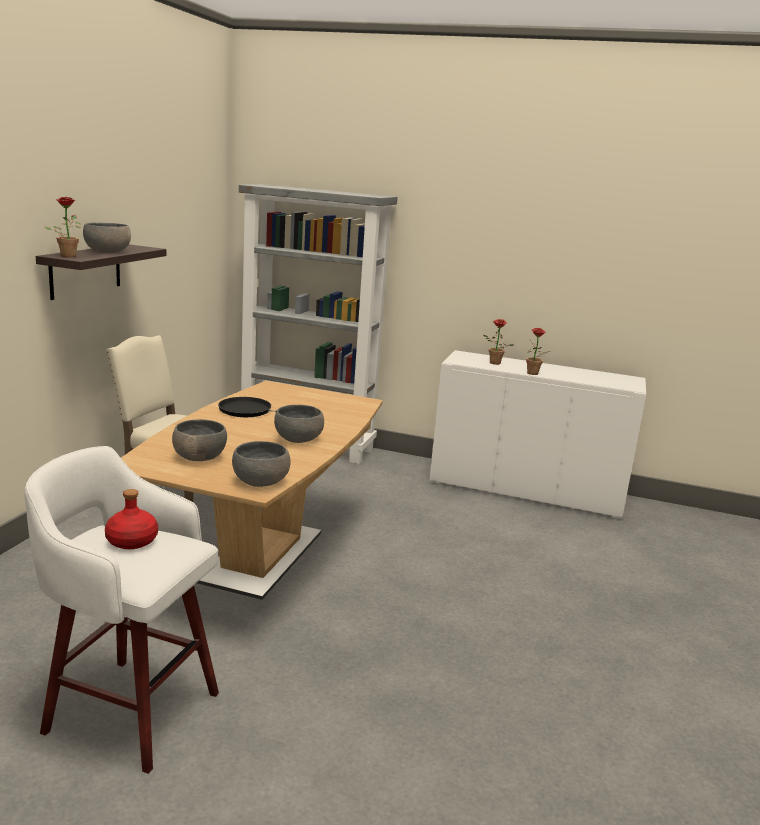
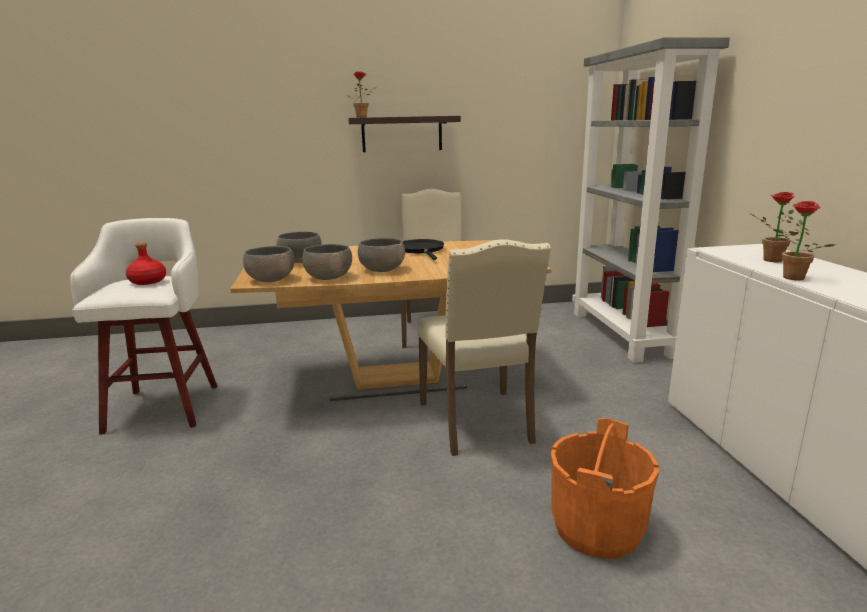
camera: 65 degrees right, 0 degrees up
(108, 252) = (402, 116): grey bowl -> grey bowl (328, 277)
(381, 549) = (478, 423): none -> beige chair
(535, 560) = (597, 528): none -> orange bucket

